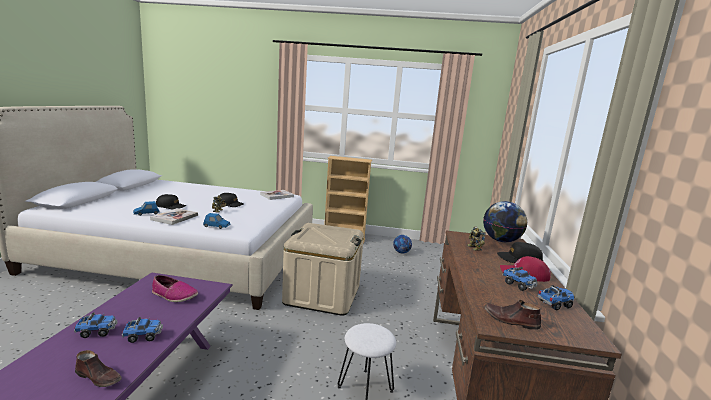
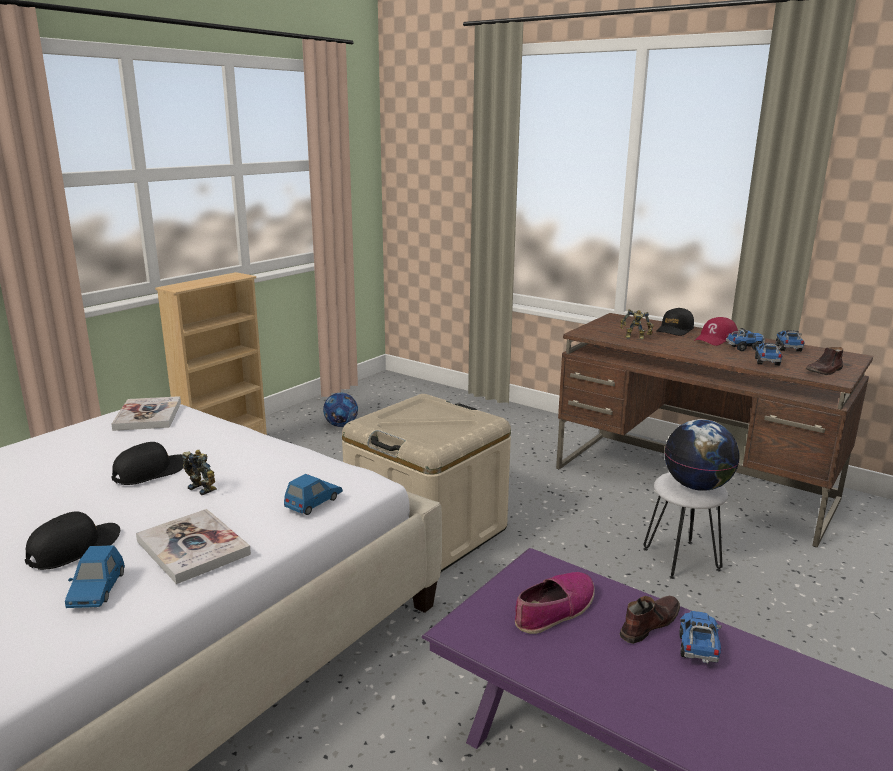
camera: 60 degrees left, 5 degrees up
(97, 332) = (673, 703): toy truck -> toy truck (767, 362)
(99, 377) = (815, 694): brown shoe -> brown shoe (648, 624)
(501, 241) = (614, 321): globe -> globe (697, 486)

